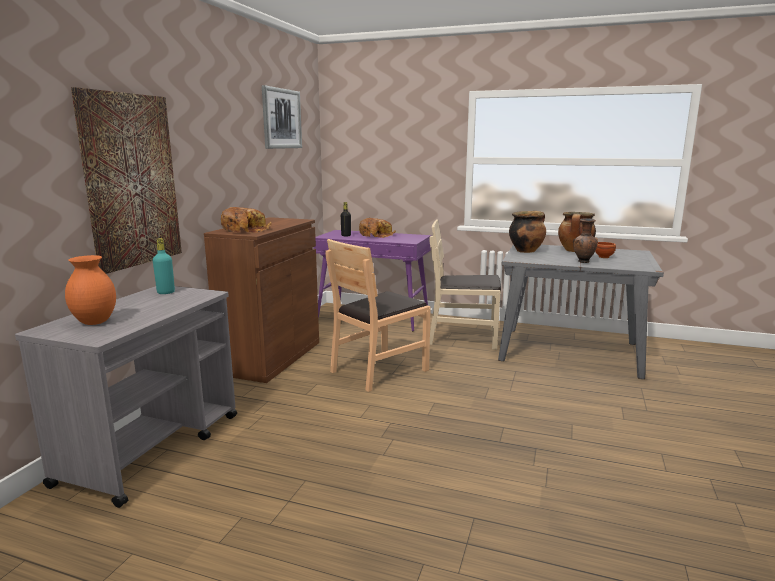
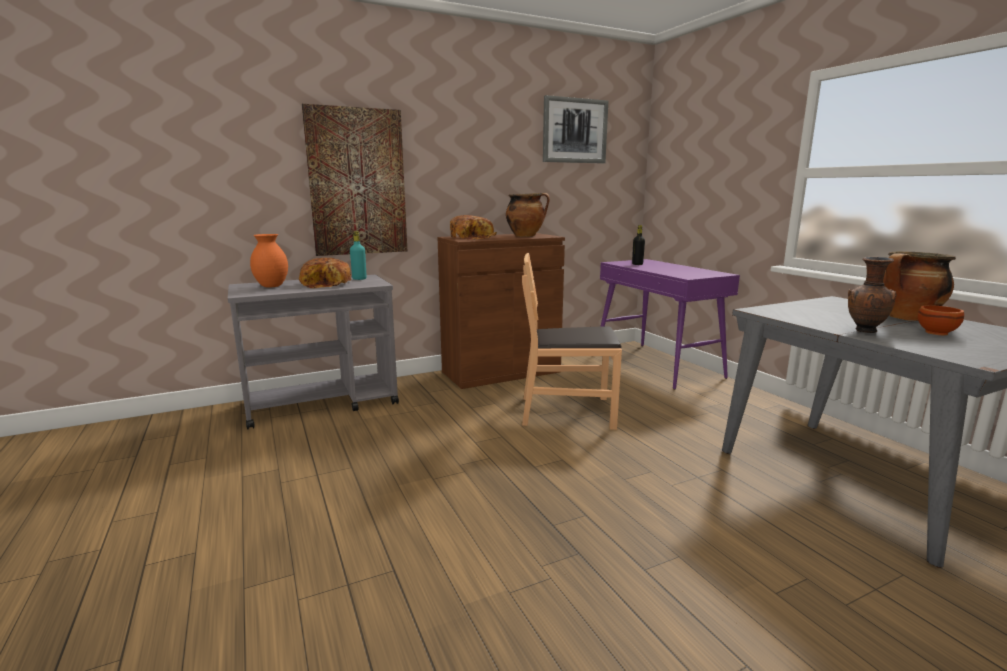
camera: 45 degrees right, 0 degrees up
(376, 235) = (672, 267): bread -> bread (327, 284)
(463, 337) = (725, 412): beige chair -> none
(526, 251) = (815, 305): cooking pot -> cooking pot (526, 236)

